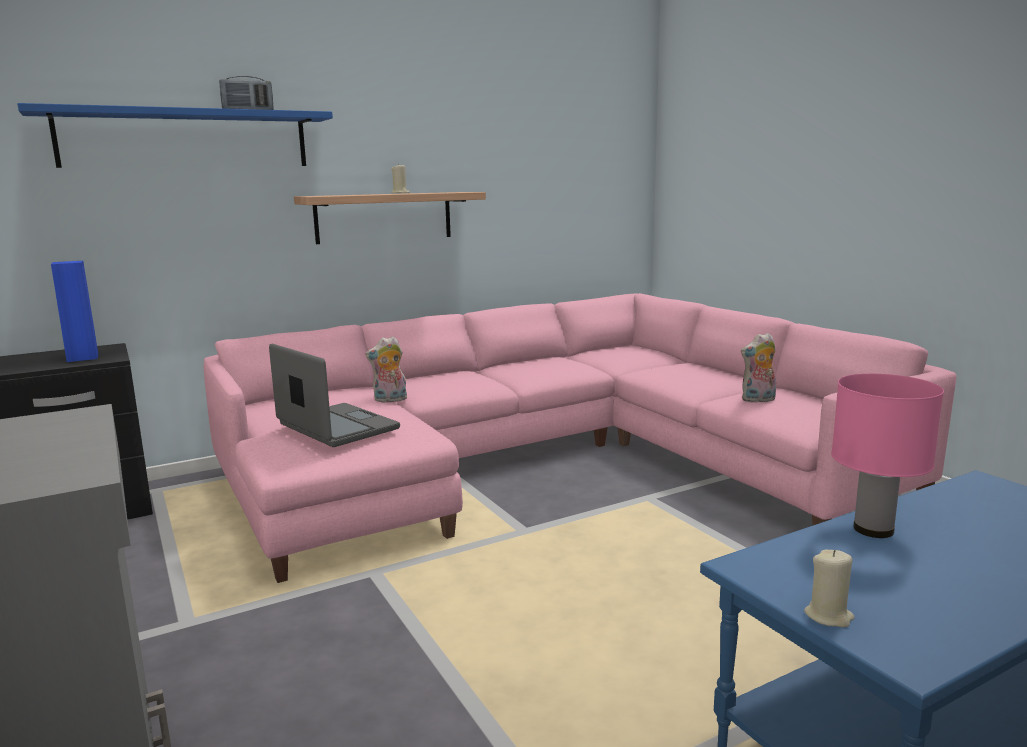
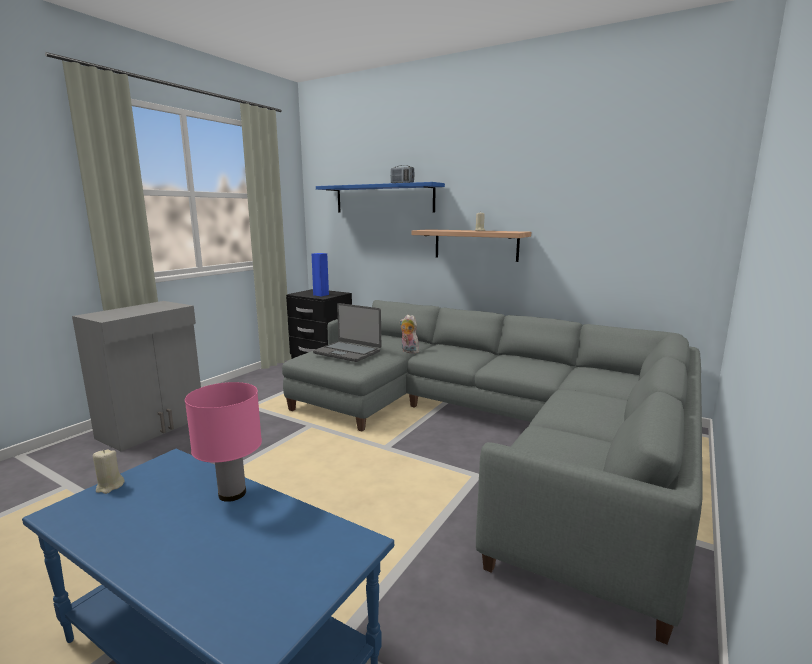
camera: 60 degrees right, 0 degrees up
(336, 427) = (348, 352): laptop -> laptop turned 105 degrees clockwise
(550, 461) = (493, 429): pink sofa -> grey sofa
(758, 400) = (552, 440): plush toy -> none

